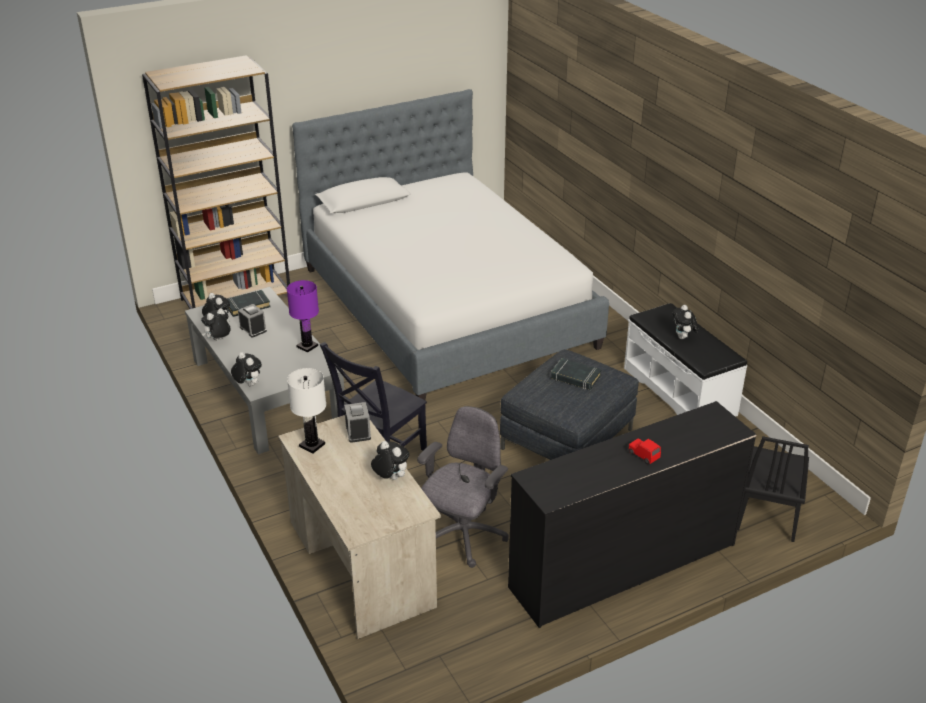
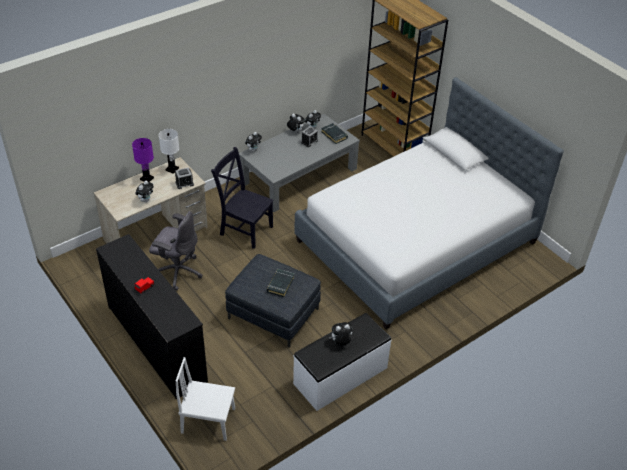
camera: 80 degrees right, 10 degrees up
(307, 346) = (295, 165): purple table lamp -> purple table lamp (146, 178)
(767, 513) = (208, 420): black chair -> white chair

